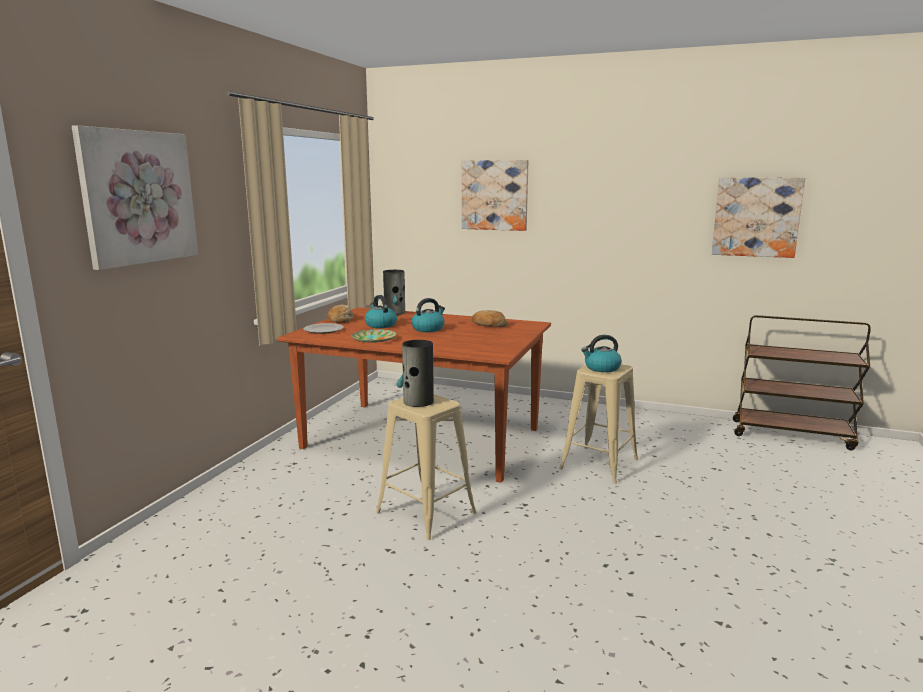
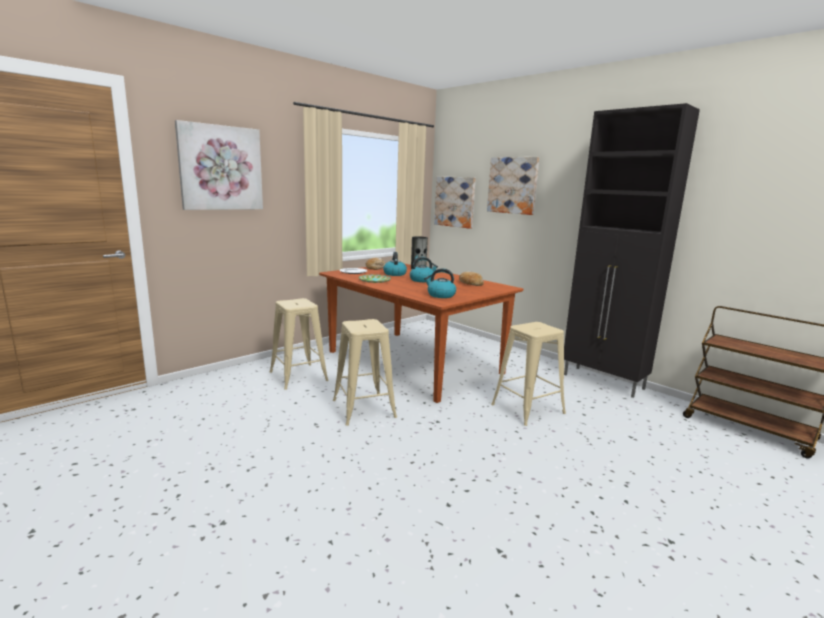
camera: 25 degrees right, 0 degrees up
(293, 492) = (298, 376): none -> beige stool
(418, 402) = (361, 324): vase -> none
(601, 368) = (533, 327): kettle -> kettle (440, 295)
(638, 415) = (604, 382): none -> black cabinet
(756, 217) = (736, 211): picture -> picture (455, 202)

